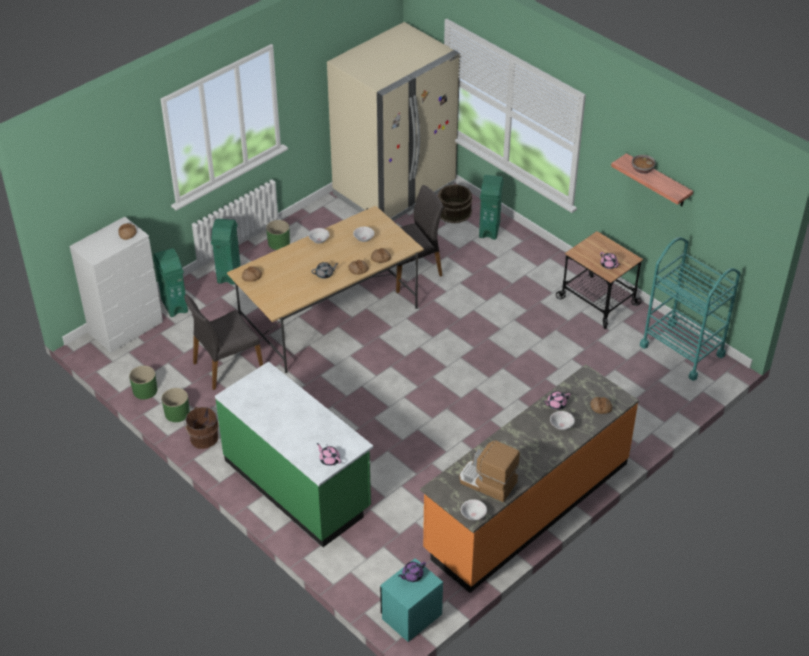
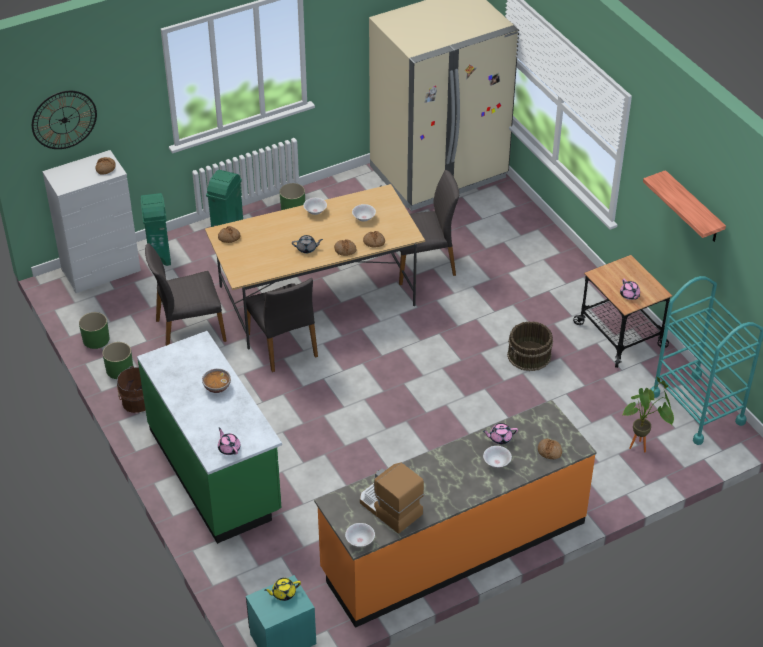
camera: 15 degrees right, 0 degrees up
(85, 195) = (64, 120): none -> wall clock
(315, 364) = (283, 345): none -> grey chair
(412, 575) = (283, 593): purple teapot -> yellow teapot
(454, 212) = (495, 208): brown bucket -> brown bucket (529, 356)
(489, 229) = (527, 234): green trash can -> none
(642, 170) = (675, 191): bowl -> bowl (217, 387)
(650, 391) = (643, 447): none -> potted plant

